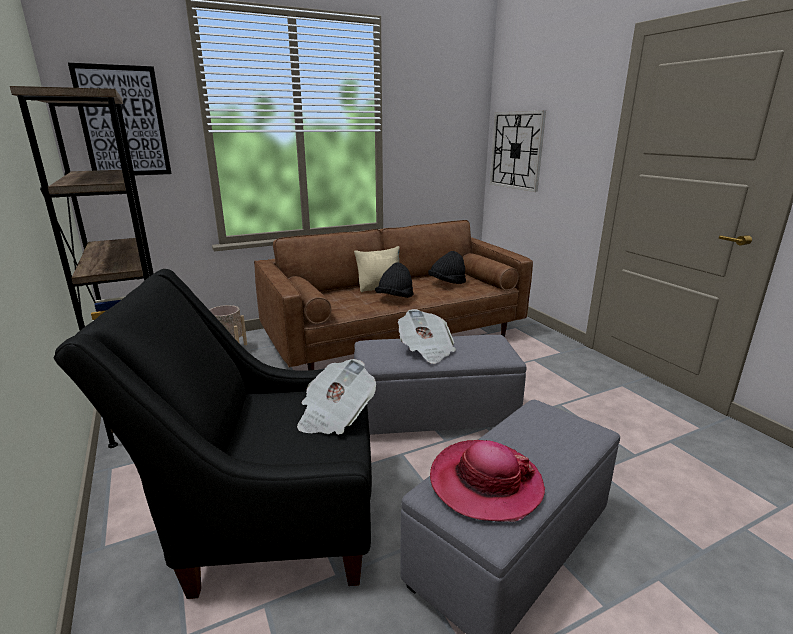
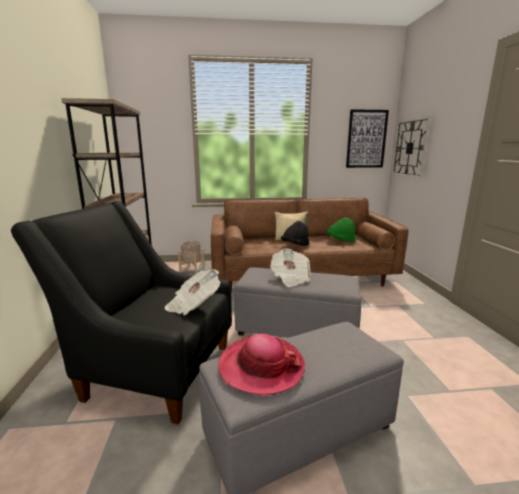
camera: 20 degrees right, 5 degrees down
(123, 122) = (148, 128): picture -> picture (366, 139)
(447, 283) = (340, 241): black hat -> green hat

